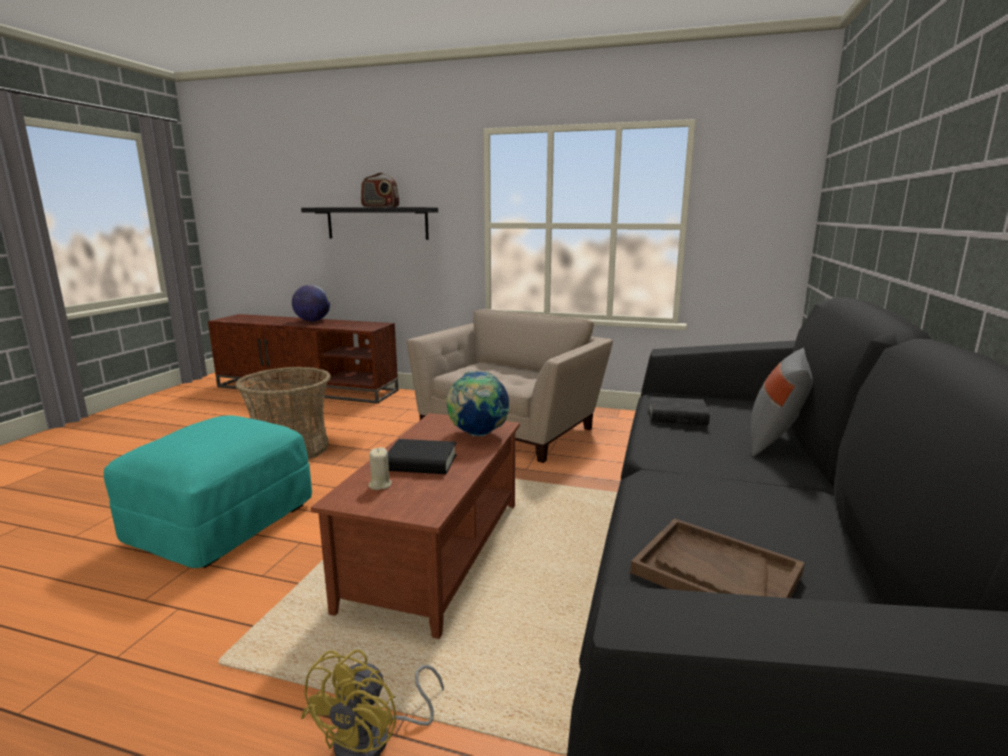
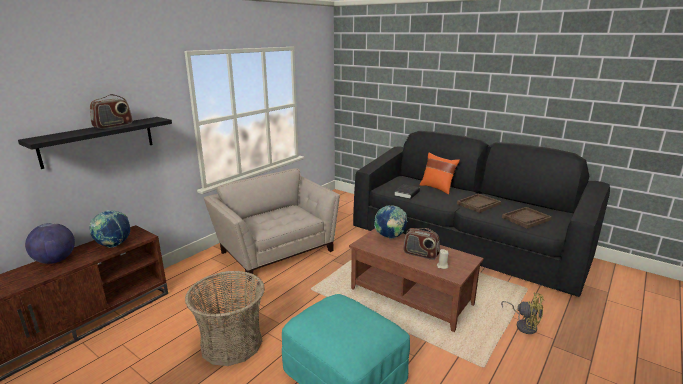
camera: 70 degrees left, 5 degrees up
(346, 326) = (114, 245): none -> globe
(421, 463) = (420, 254): black book -> radio
(731, 492) = (478, 204): none -> brown tray
(775, 443) = (437, 188): grey pillow -> orange pillow

